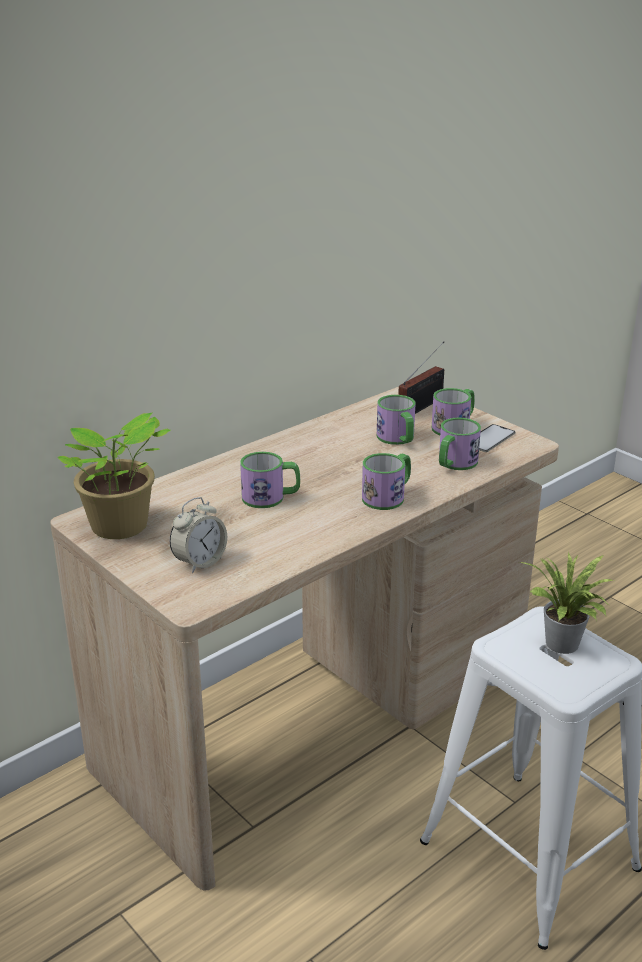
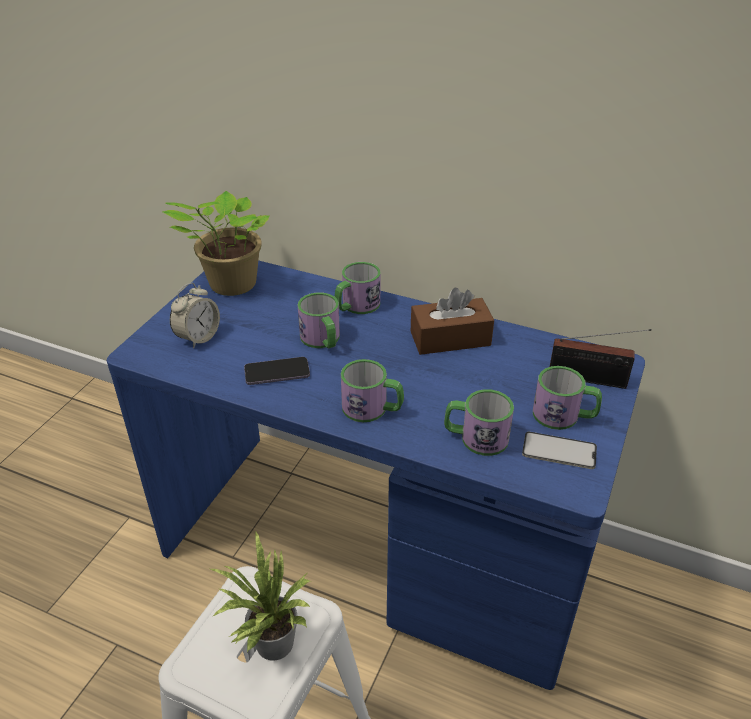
camera: 65 degrees right, 10 degrees up
(200, 562) = (198, 337): alarm clock -> alarm clock turned 75 degrees counterclockwise
(299, 529) = (277, 373): none -> phone
(319, 715) = (376, 551): beige desk -> blue desk
(324, 442) = (450, 338): none -> brown tissue box
(398, 439) = (497, 383): mug -> mug (356, 306)

